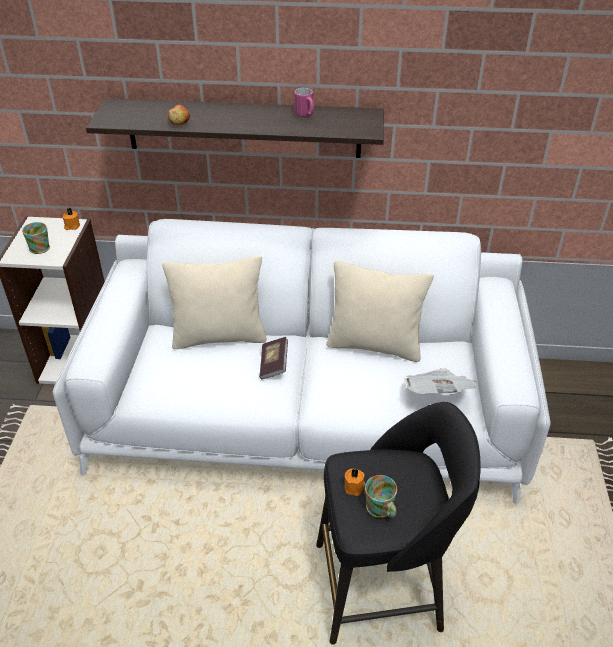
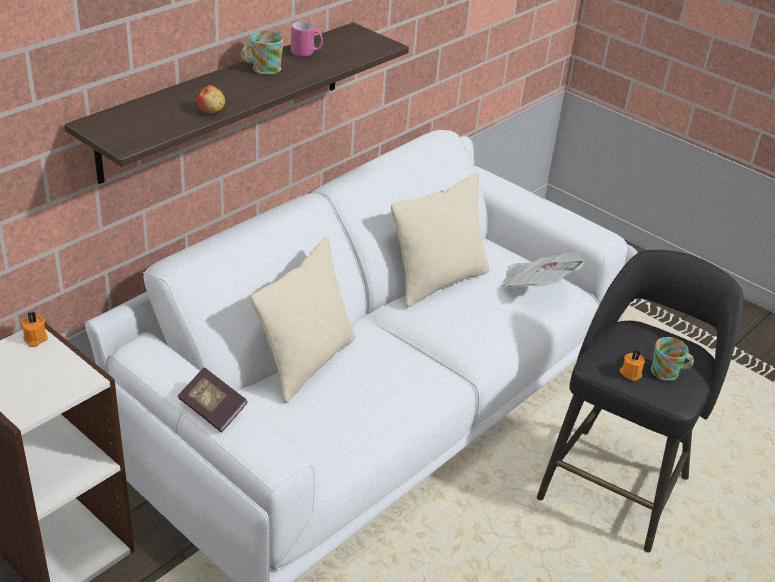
camera: 55 degrees left, 5 degrees down
(38, 247) = (37, 383): mug -> mug (262, 69)
(274, 365) = (392, 351): book -> book (212, 410)

